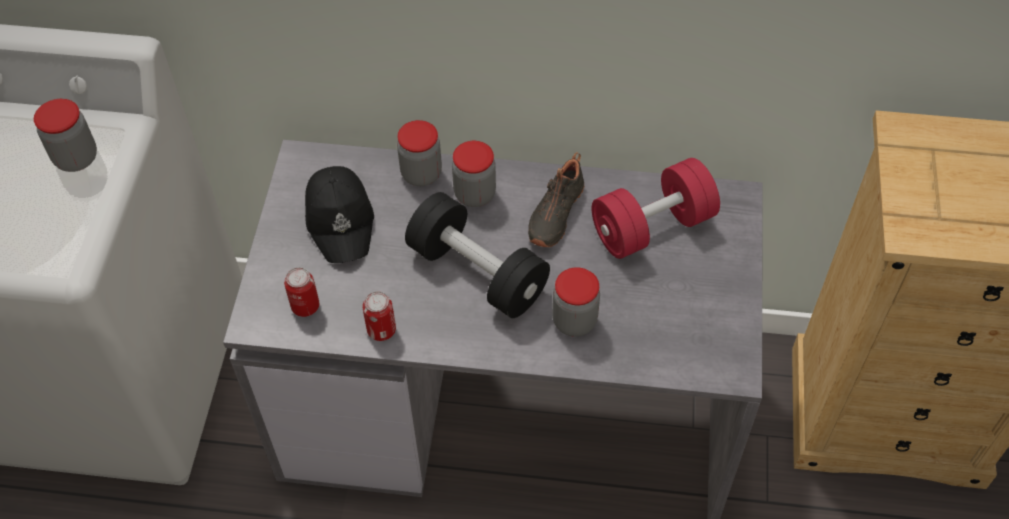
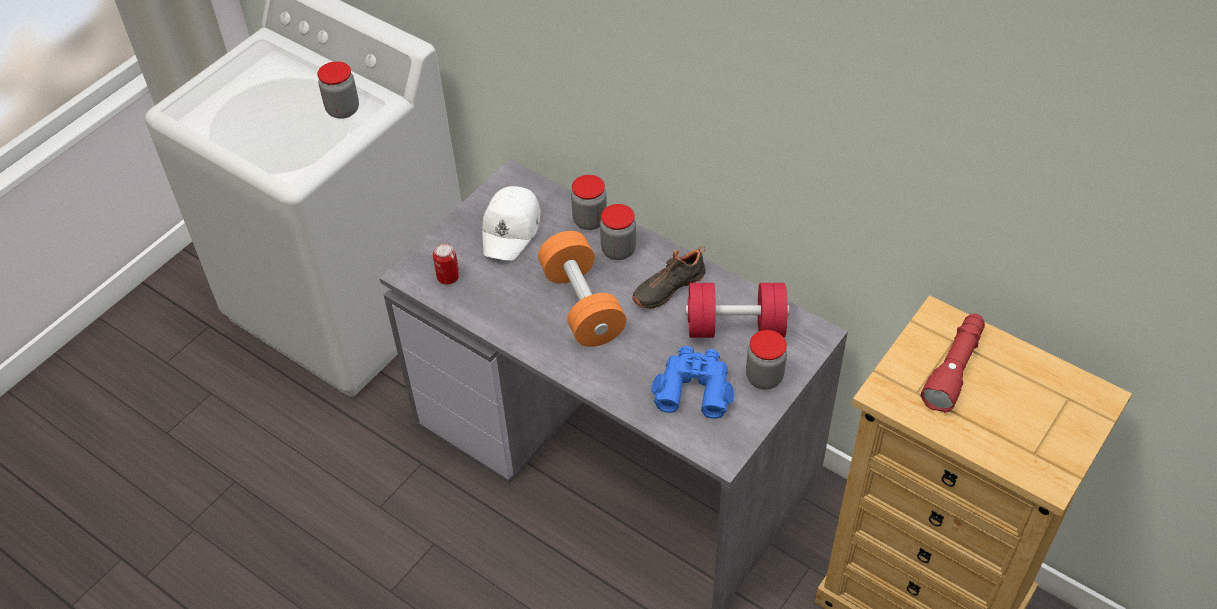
camera: 30 degrees right, 5 degrees down
(341, 219) = (511, 229): black cap -> white cap
(381, 330) = (488, 315): can -> none
(477, 272) = (582, 305): black dumbbell -> orange dumbbell
(574, 321) = (628, 368): jar -> jar (764, 377)
(655, 311) = (694, 387): none -> blue binoculars
(954, 177) = (954, 368): none -> red flashlight

